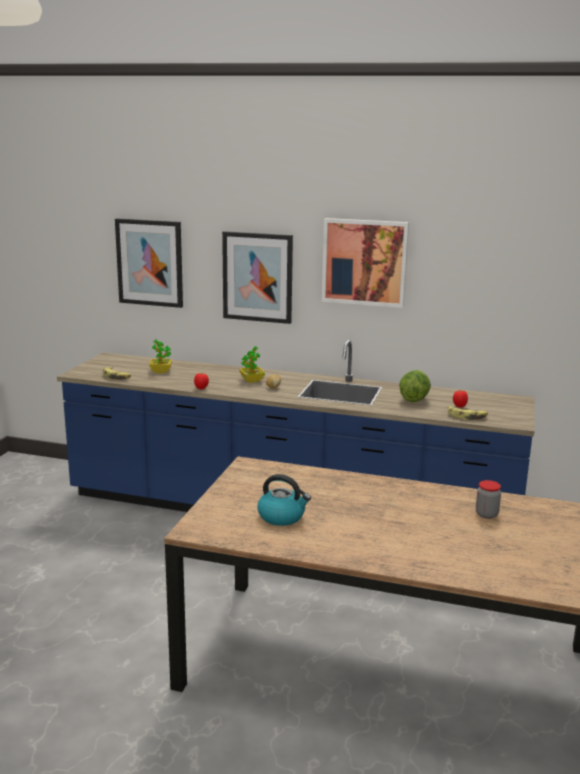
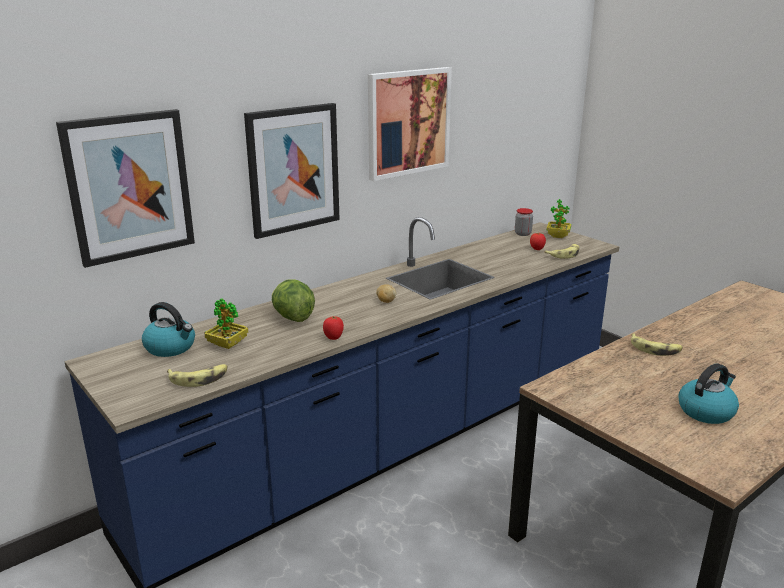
camera: 55 degrees left, 5 degrees up
(142, 363) = (171, 347): none -> kettle
(252, 380) = (346, 305): potted plant -> potted plant (558, 236)
(365, 488) = (655, 349): none -> banana
(413, 399) = (500, 258): lettuce -> lettuce (292, 317)
(486, 514) = (740, 322): jar -> jar (523, 234)

